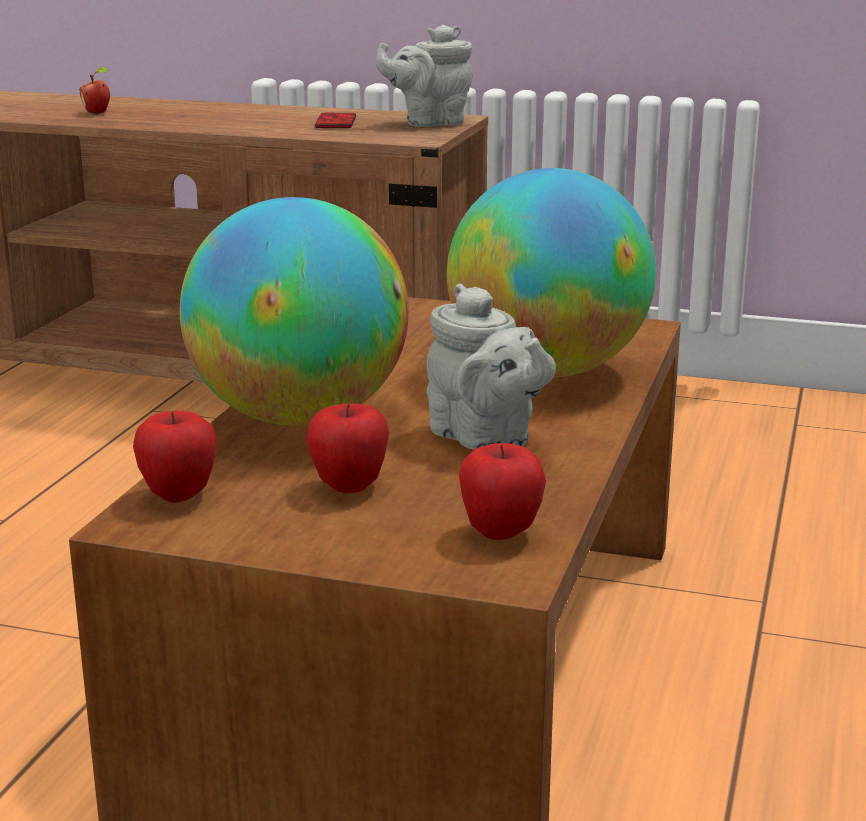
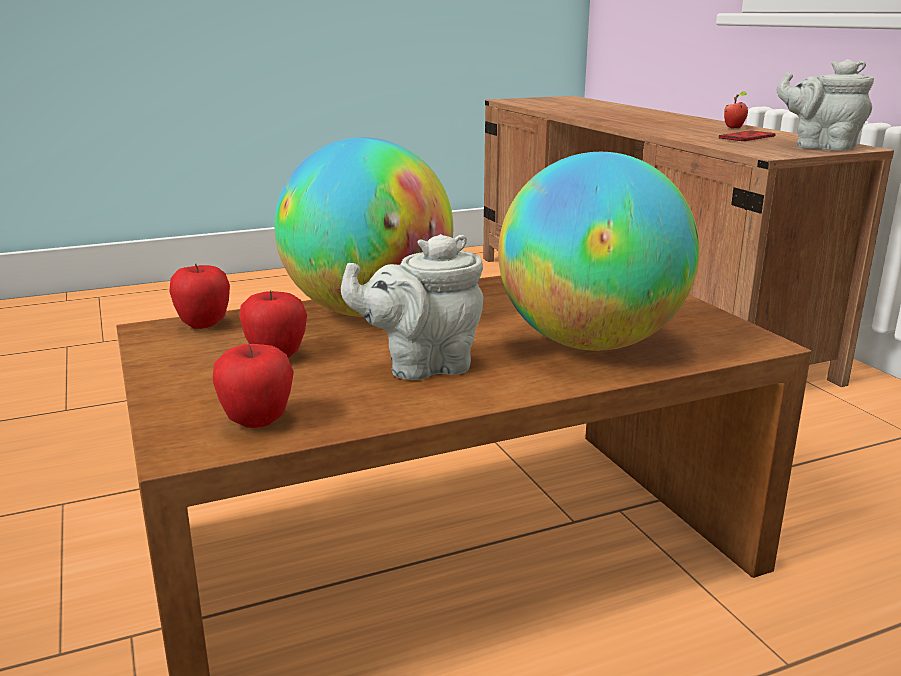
camera: 50 degrees right, 0 degrees up
(98, 112) = (615, 115): apple -> apple (734, 128)
(485, 439) = (422, 366): grey teapot -> grey teapot turned 60 degrees clockwise

